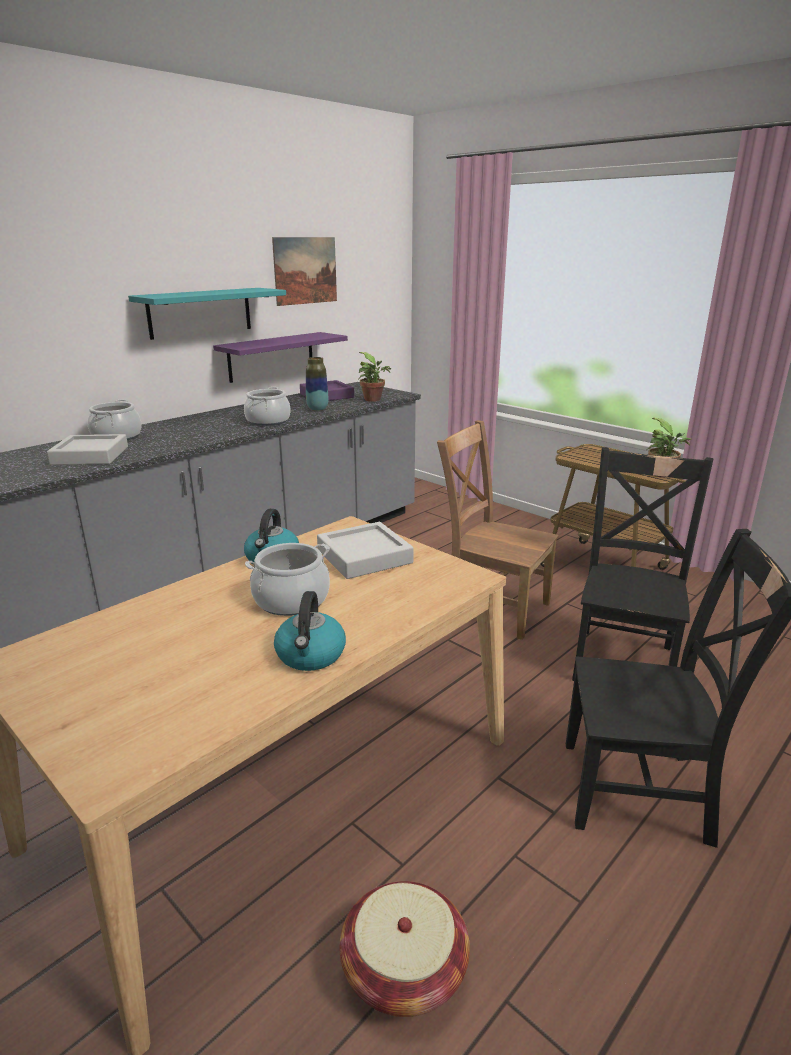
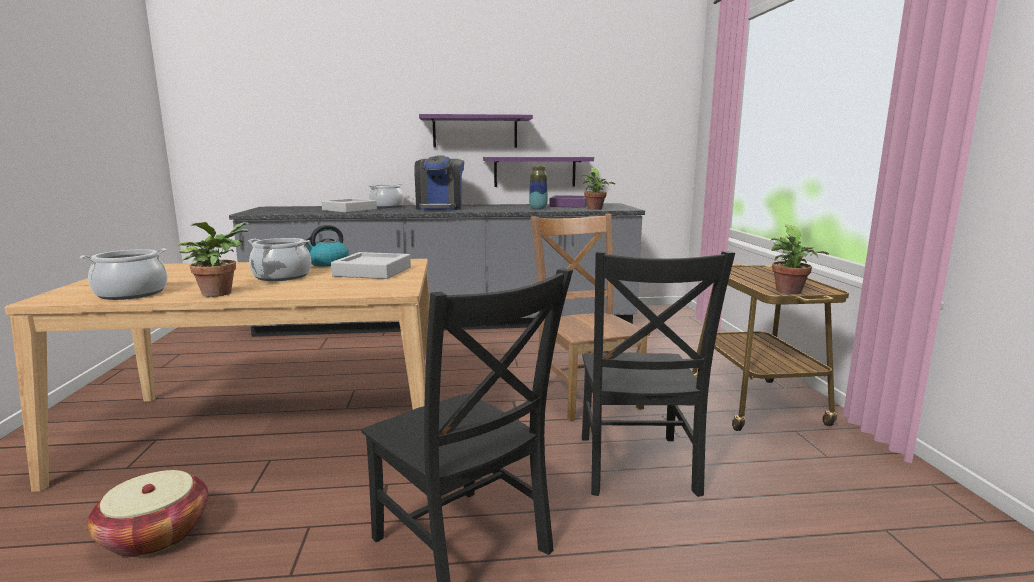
camera: 40 degrees right, 10 degrees down
(200, 312) = (475, 132): turquoise shelf -> purple shelf
(201, 427) = (440, 208): none -> coffee machine
(268, 421) = (486, 209): cooking pot -> cooking pot (131, 293)
(305, 270) = (575, 106): picture -> none
(311, 655) = (219, 293): kettle -> potted plant
(624, 659) = (636, 467): black chair -> black chair turned 120 degrees clockwise

